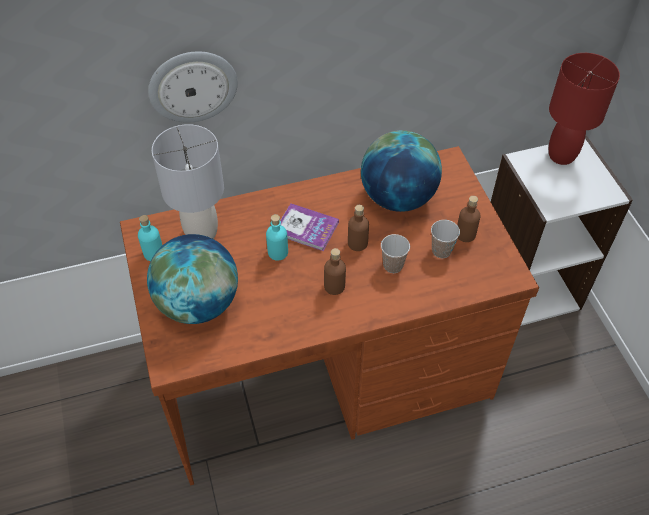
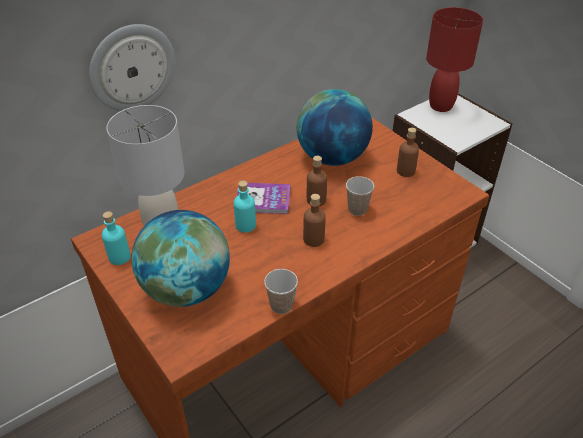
camera: 20 degrees left, 10 degrees down
(441, 251) = (392, 188): cup -> cup (281, 305)

